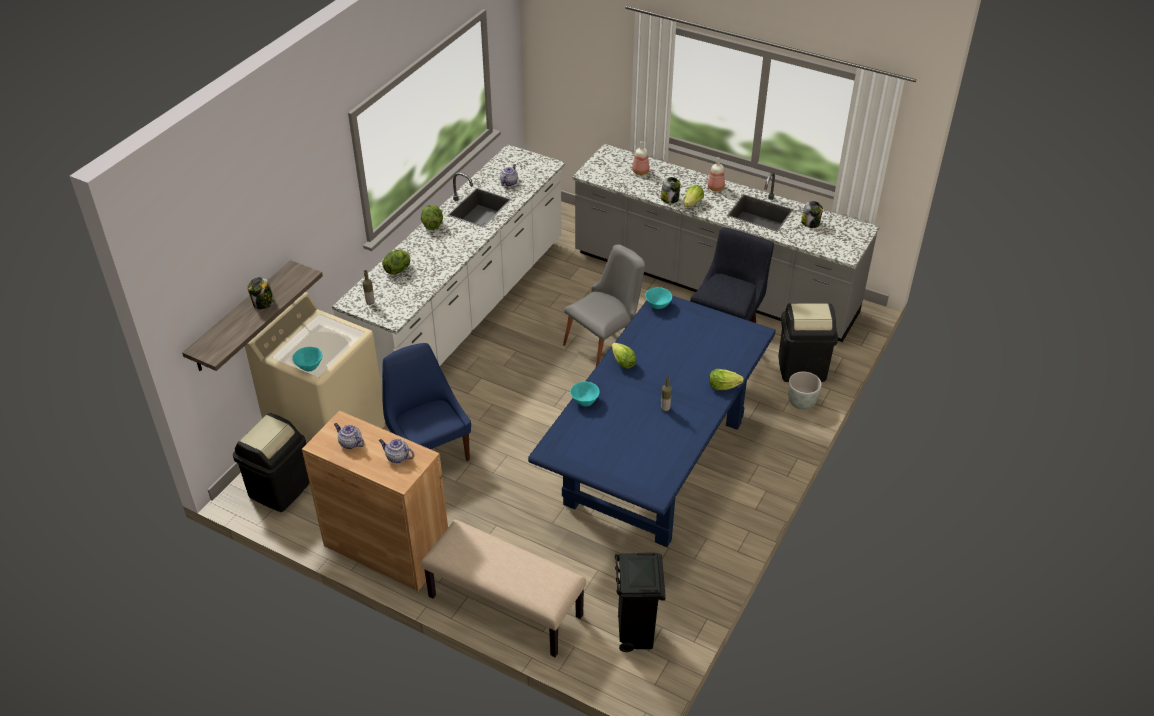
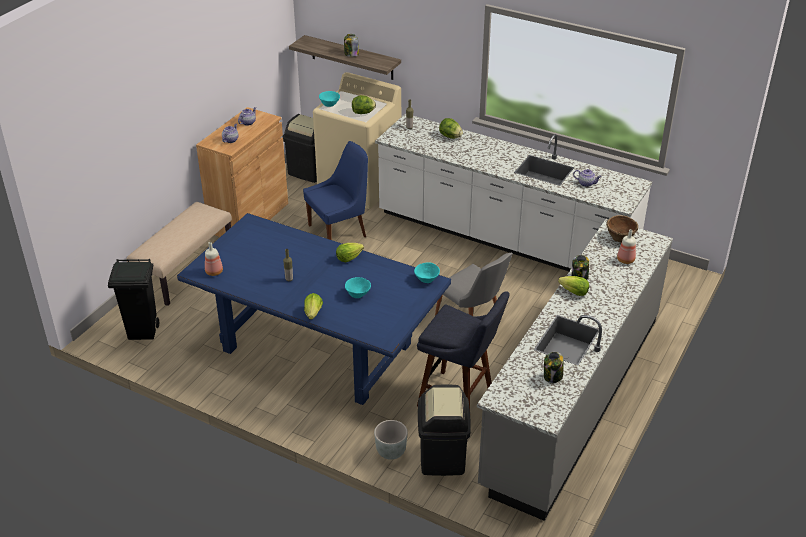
camera: 90 degrees right, 5 degrees down
(432, 225) = (513, 148): lettuce -> lettuce (363, 113)
(585, 400) = (304, 238): turquoise bowl -> turquoise bowl (358, 295)
(605, 171) = (620, 238): none -> brown bowl
(715, 187) = (608, 309): bottle -> bottle (214, 271)

